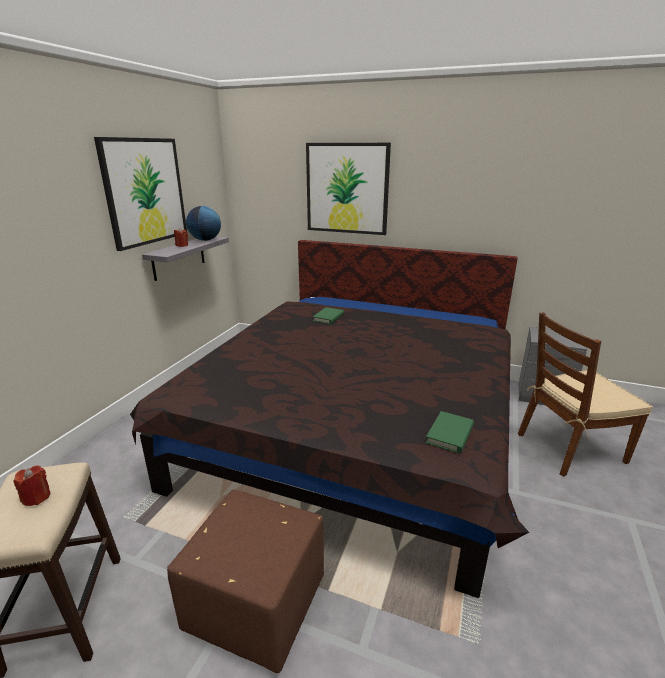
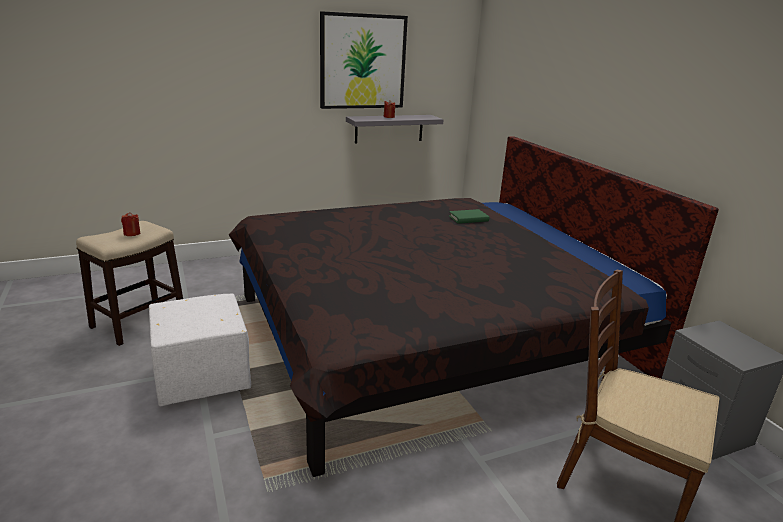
camera: 45 degrees right, 0 degrees up
(205, 240) = (418, 117): globe -> none
(258, 603) = (204, 378): brown ottoman -> white ottoman
(347, 189) = (562, 83): picture -> none
(450, 434) = (359, 319): green book -> none

